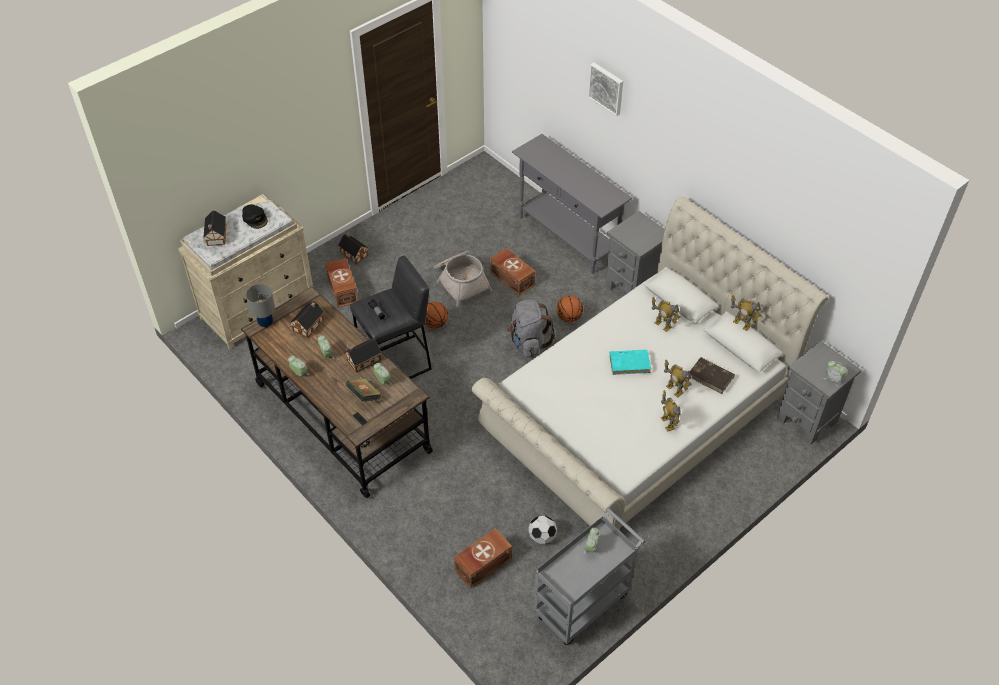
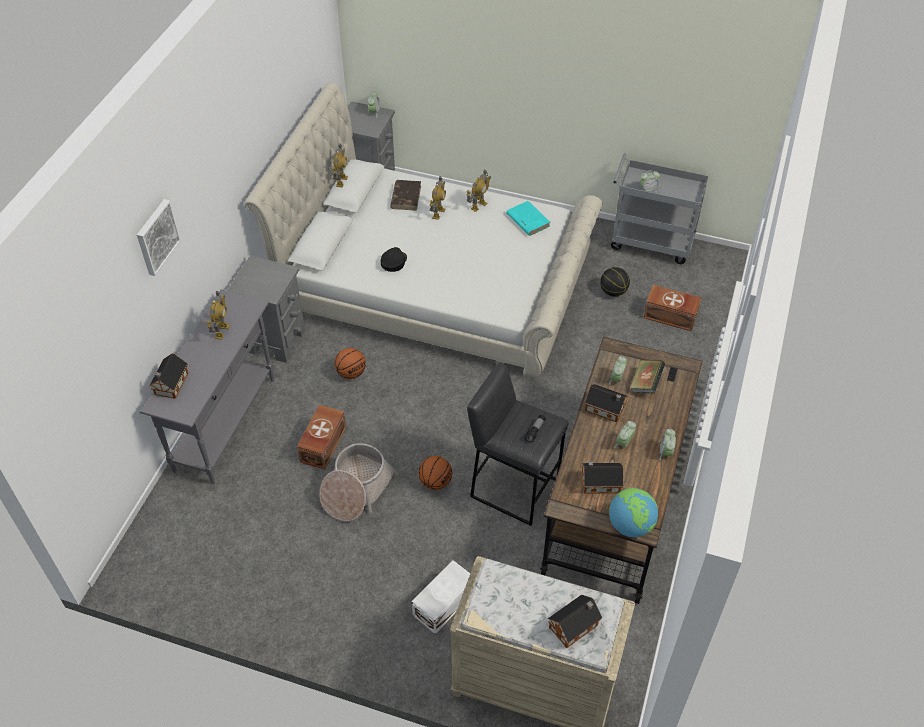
camera: 120 degrees left, 0 degrees up
(255, 218) = (512, 602): black cap -> black cap (393, 262)
(266, 323) = (630, 525): grey table lamp -> globe
(343, 289) = (443, 604): brown storage box -> white storage box
(353, 253) = (376, 629): toy house -> toy house (170, 385)
(528, 342) = (408, 391): grey backpack -> none
(542, 536) = (613, 291): football -> basketball
(630, 363) = (429, 249): turquoise book -> turquoise book (527, 220)
(662, 325) = (364, 245): toy robot -> toy robot (222, 331)

